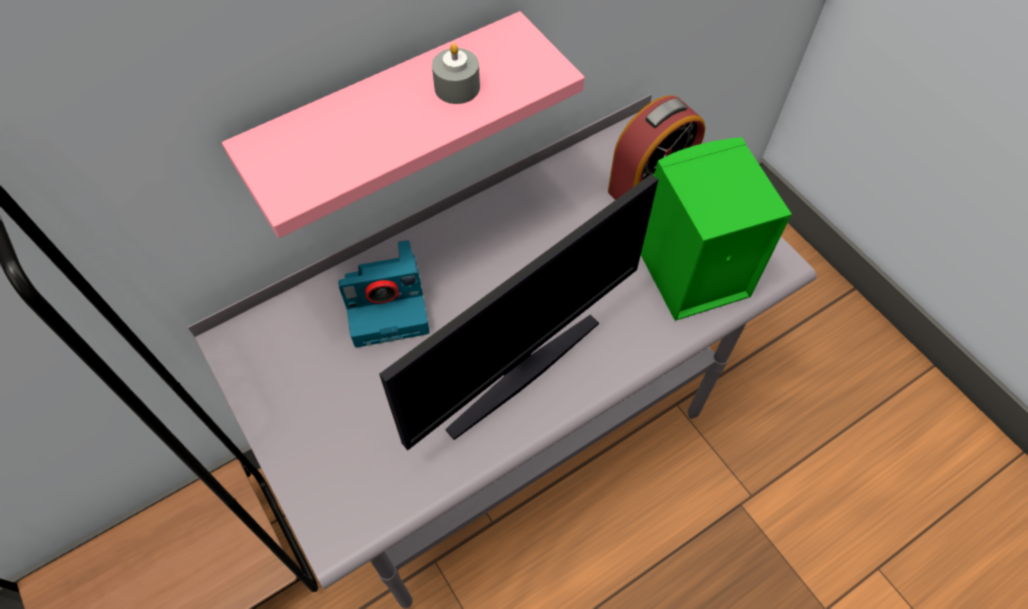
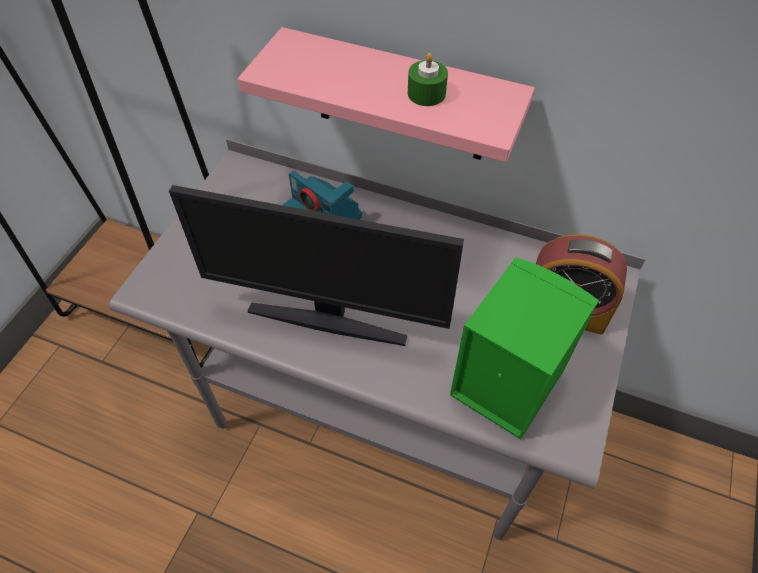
camera: 55 degrees right, 5 degrees down
(457, 87) = (426, 93): grey candle -> green candle

